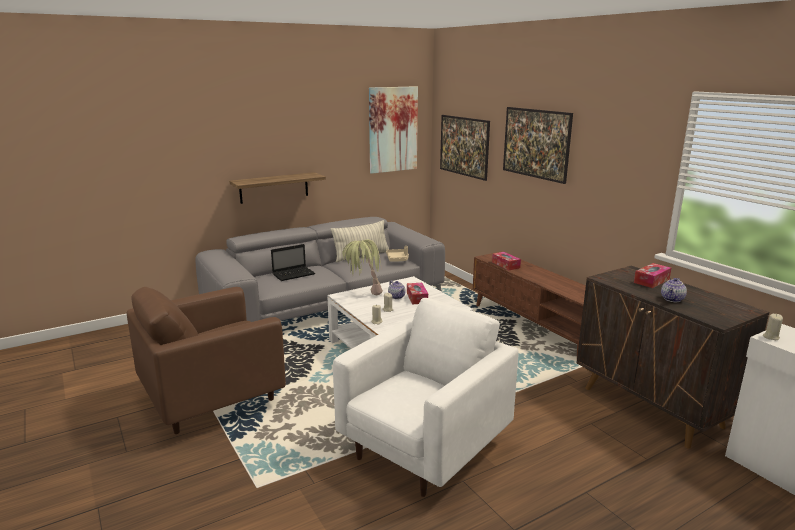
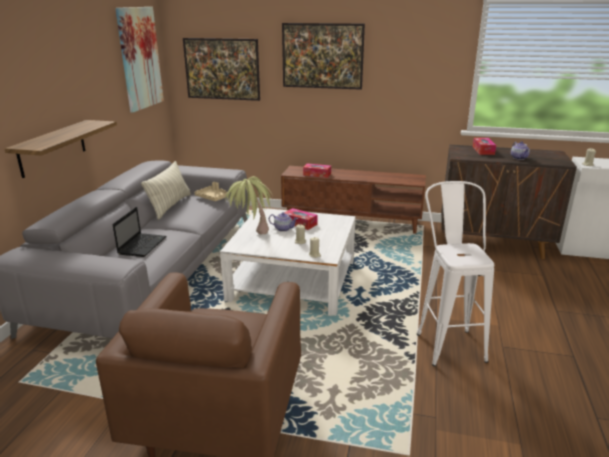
camera: 45 degrees left, 5 degrees up
(424, 448) = (447, 341): white armchair -> white stool

